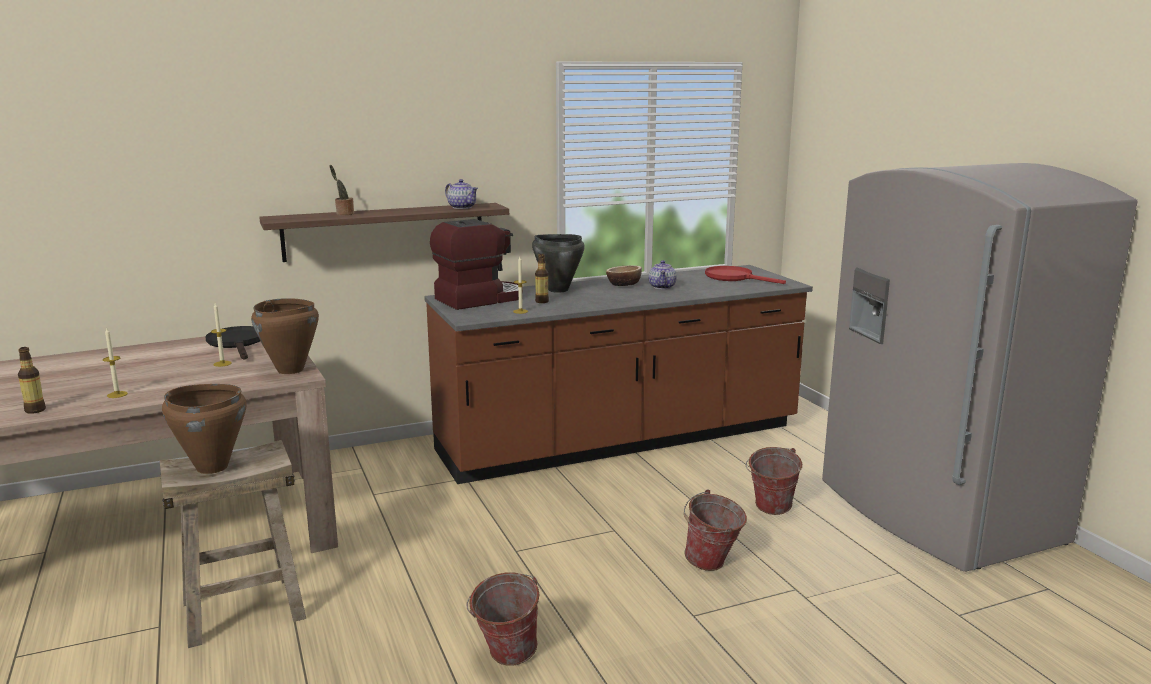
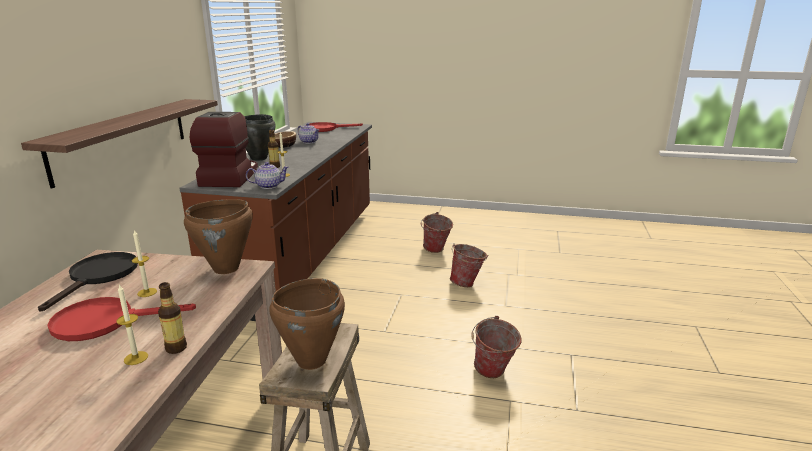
camera: 55 degrees left, 5 degrees up
(35, 410) = (93, 418): bottle -> bottle (176, 348)
(165, 369) = (105, 321): none -> red frying pan
(238, 343) = (99, 276): black frying pan -> black frying pan turned 90 degrees clockwise
(343, 214) = (105, 125): potted plant -> none
(462, 207) = (180, 105): teapot -> teapot (268, 186)
(935, 514) = (483, 223): grey fridge -> none

